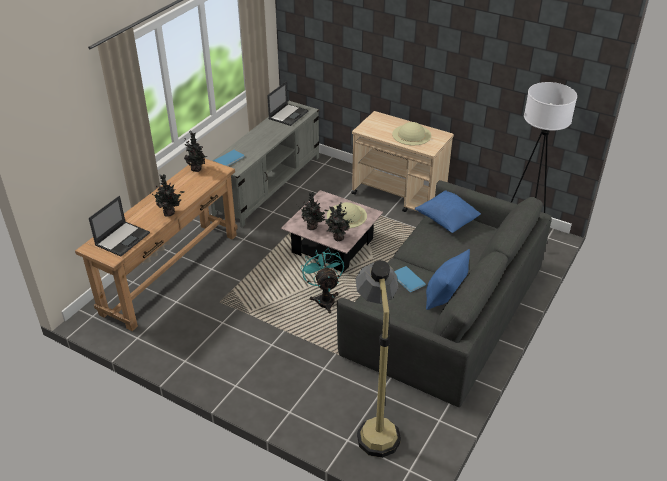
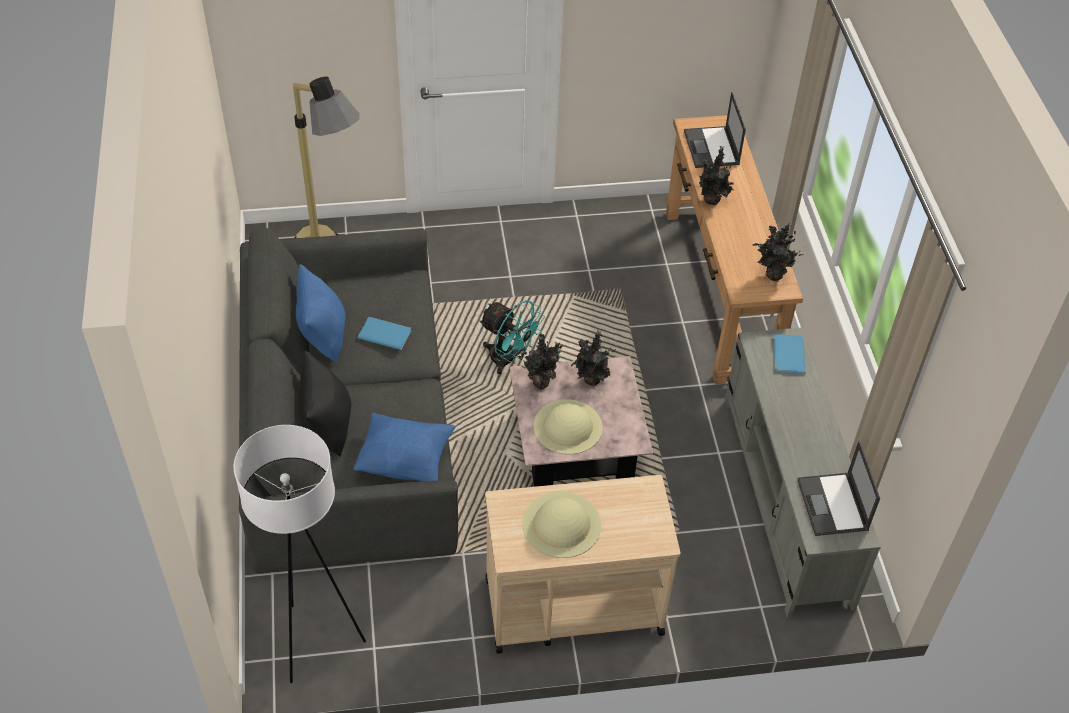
camera: 140 degrees right, 10 degrees up
(475, 252) = (327, 425): none -> black pillow

